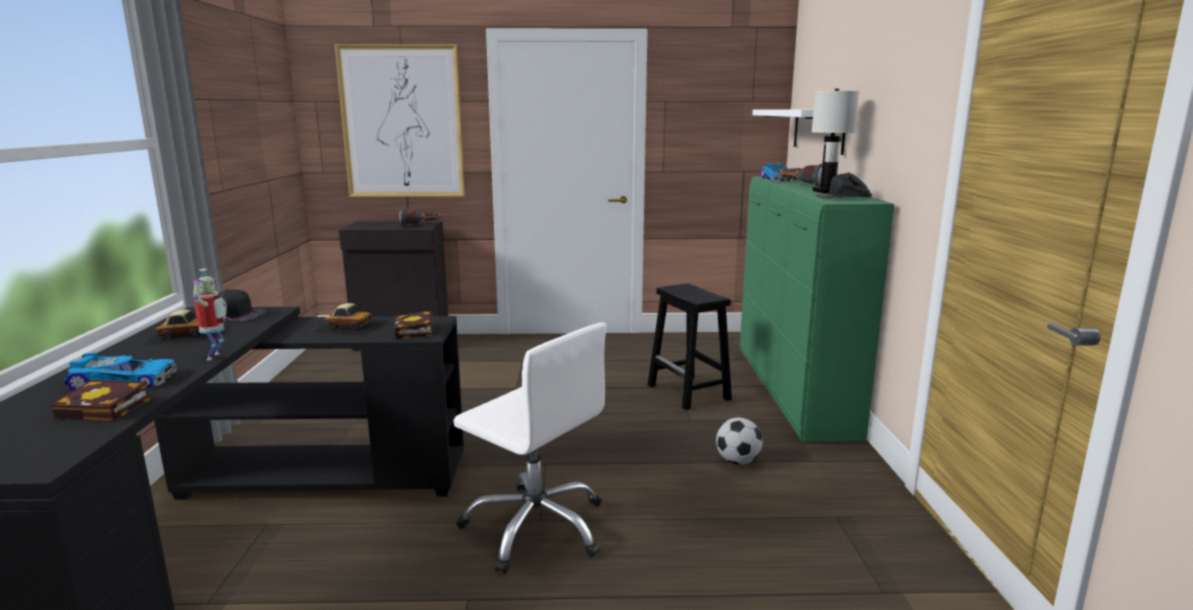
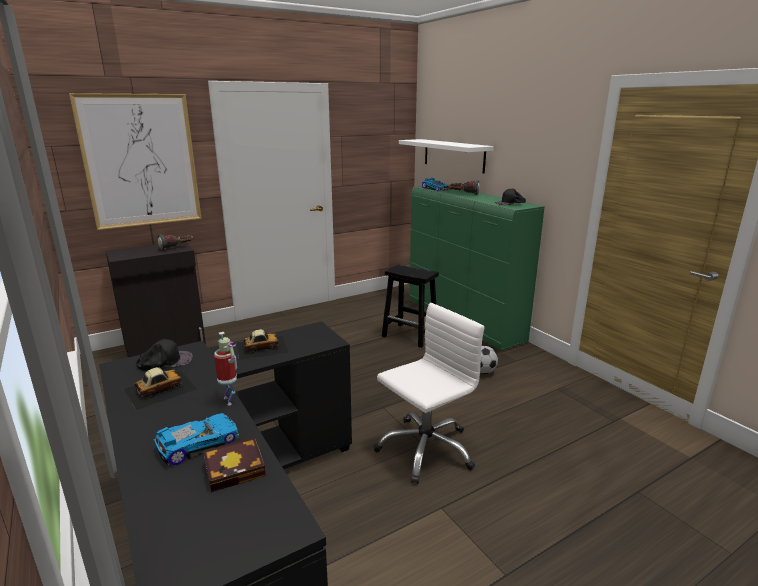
camera: 30 degrees left, 5 degrees up
(416, 331) = (318, 340): book -> none
(536, 527) = (425, 449): white office chair -> white office chair turned 45 degrees counterclockwise
(827, 191) = (490, 198): white table lamp -> none

